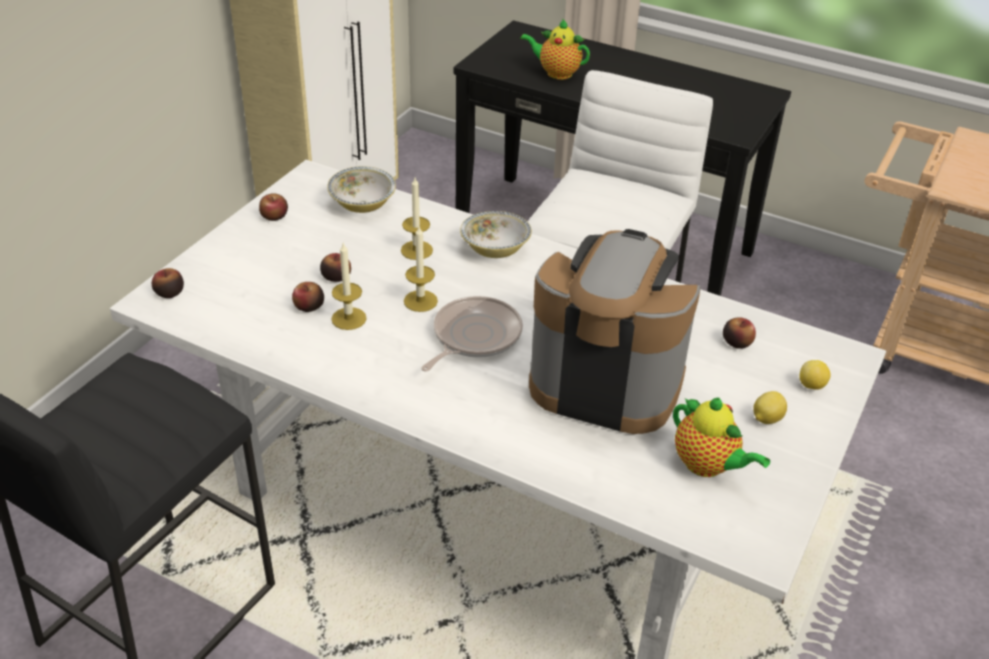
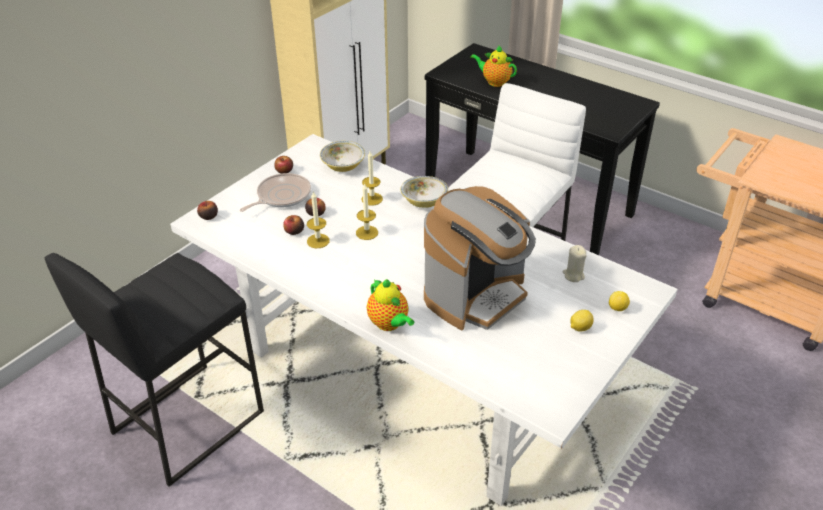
camera: 10 degrees right, 0 degrees up
(473, 337) = (396, 258): frying pan -> frying pan (281, 196)
(605, 383) = (476, 295): coffee machine -> coffee machine turned 105 degrees clockwise
(708, 466) = (531, 355): teapot -> teapot (389, 324)
(737, 342) = (573, 275): apple -> beige candle

